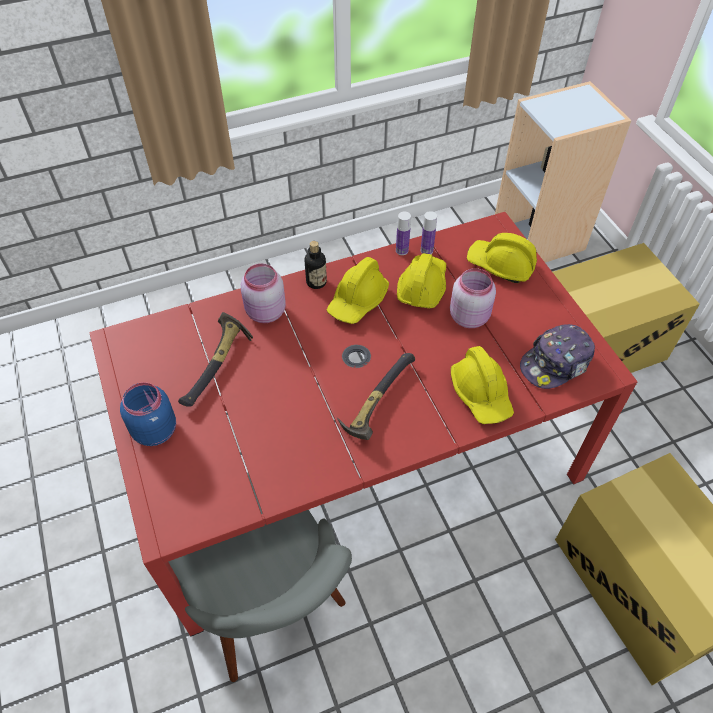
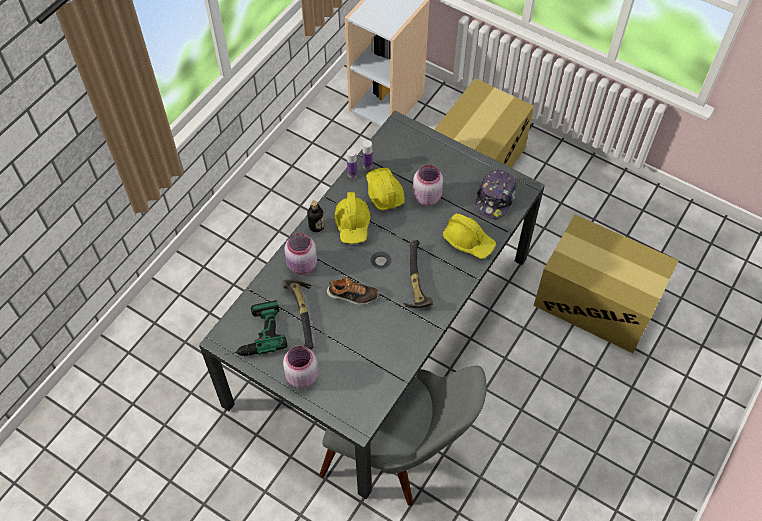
camera: 35 degrees left, 5 degrees up
(150, 353) = (253, 334): none -> power drill
(155, 429) = (301, 375): blue jar -> pink jar
(290, 376) = (352, 295): none -> shoe
(356, 458) = (380, 329): red dining table -> grey dining table
(500, 265) = (420, 151): yellow hard hat -> none

